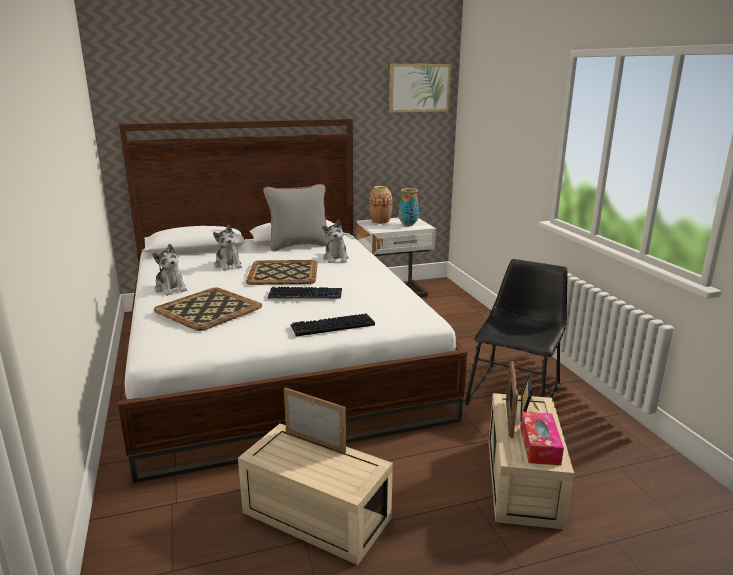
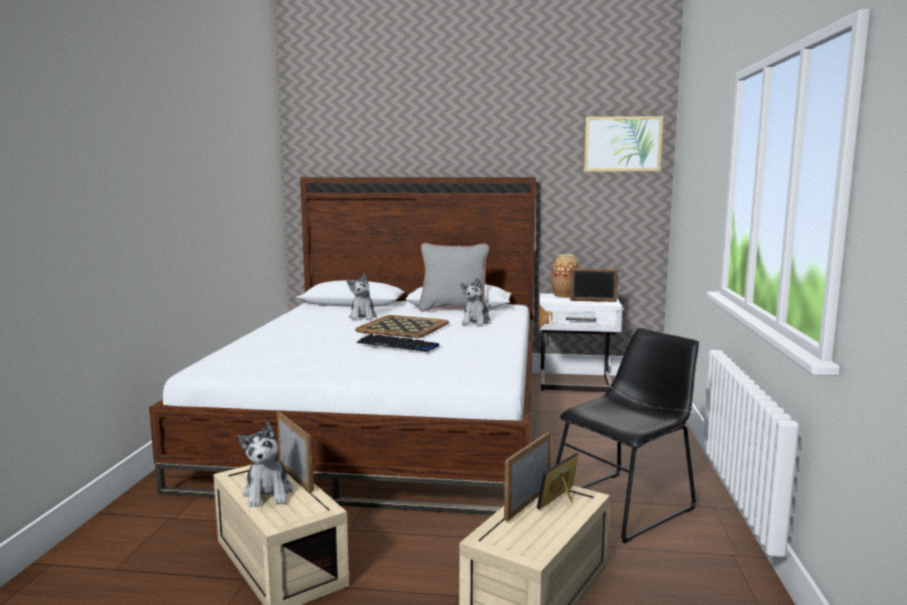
camera: 25 degrees right, 10 degrees down
(171, 289) = (286, 327): plush toy -> plush toy (268, 493)
(207, 309) = (290, 343): tray -> none
(332, 326) = (386, 371): keyboard -> none
(408, 225) = (593, 301): vase -> picture frame
(539, 445) = (531, 535): tissue box -> none

